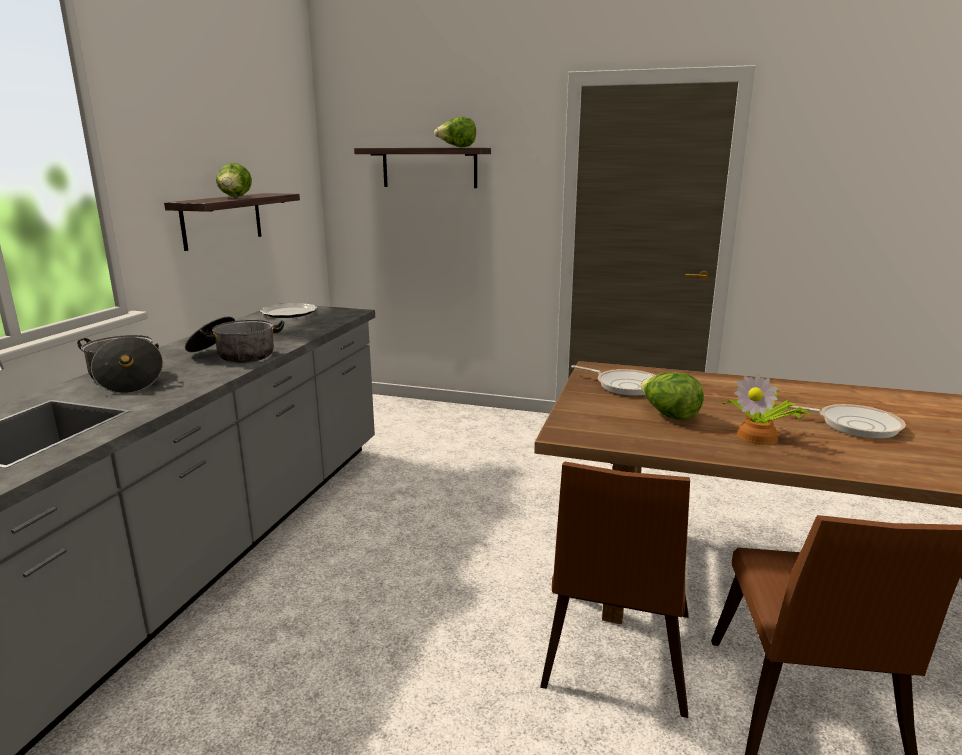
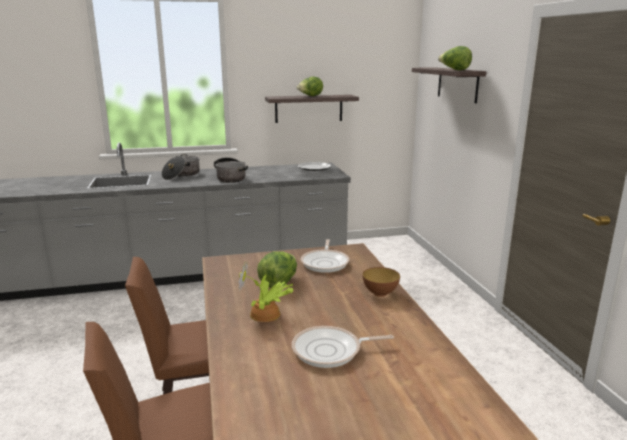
camera: 60 degrees right, 0 degrees up
(727, 382) = (380, 293): none -> bowl
(854, 425) = (330, 351): frying pan -> frying pan turned 90 degrees clockwise

